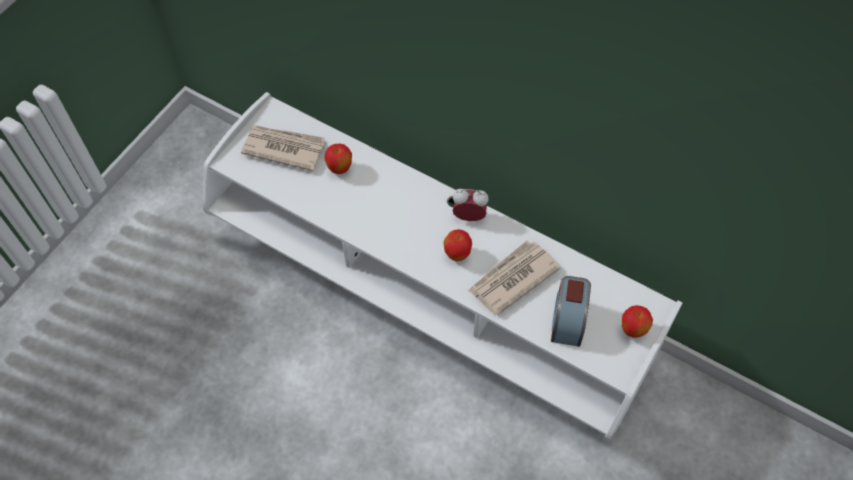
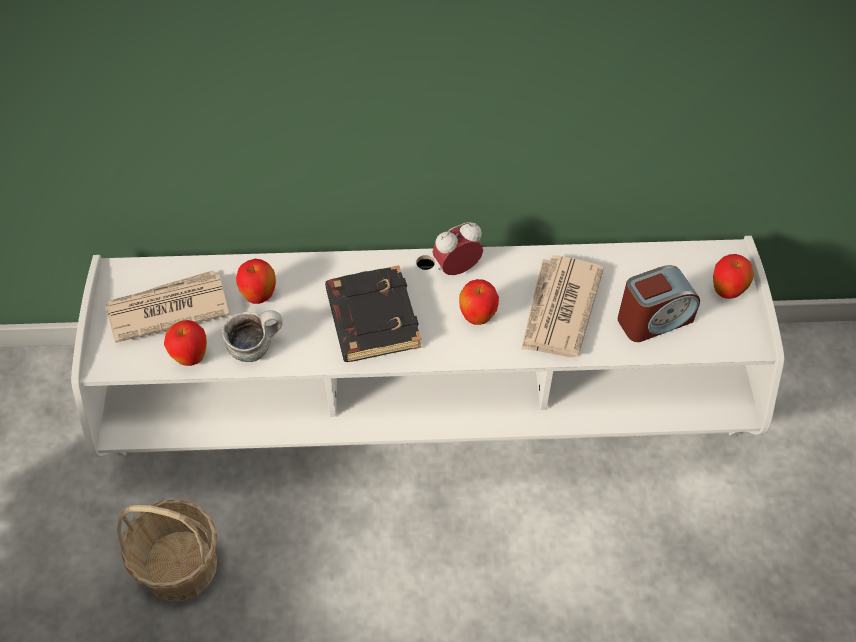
camera: 35 degrees left, 5 degrees down
(224, 304) = (179, 565): none -> basket
(276, 185) = (191, 358): none -> apple
(316, 198) = (256, 346): none -> mug
(393, 219) = (371, 318): none -> black book
(567, 320) = (653, 319): alarm clock -> alarm clock turned 90 degrees counterclockwise

